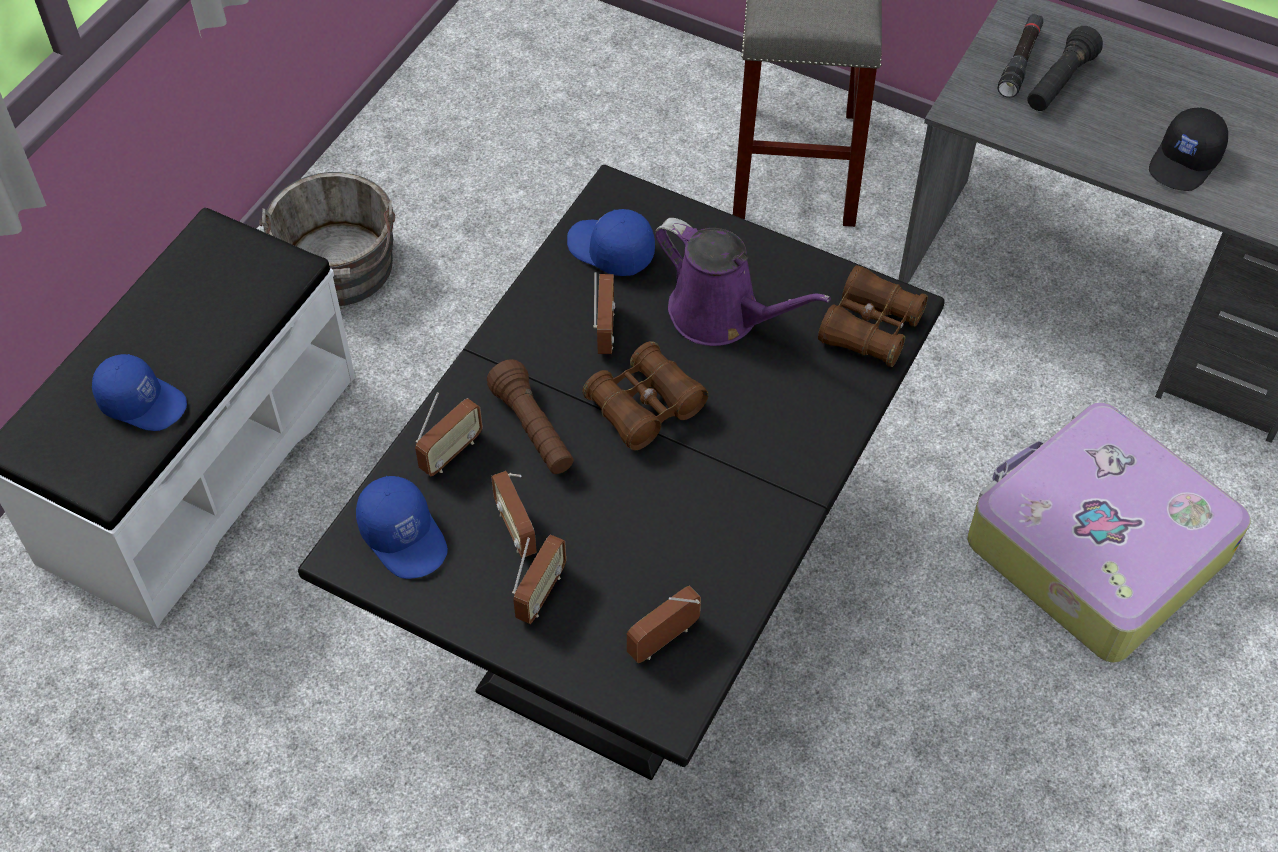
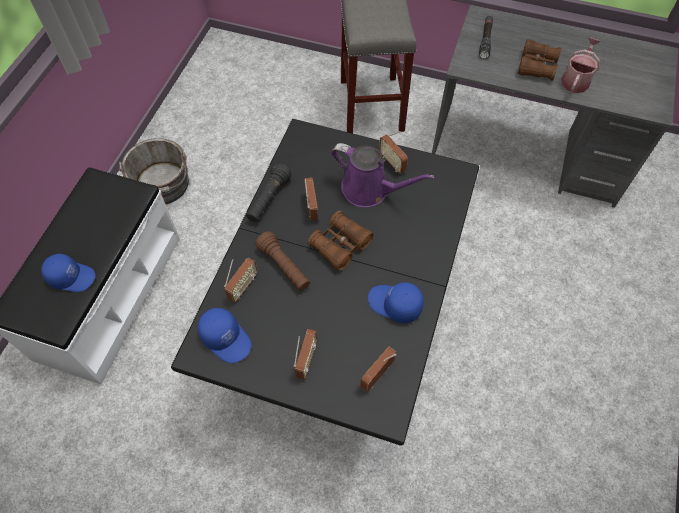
camera: 10 degrees left, 5 degrees up
(516, 530) = (286, 325): radio -> radio (392, 162)
(610, 251) = (305, 164): blue cap -> blue cap (394, 305)
(870, 328) = (446, 186): brown binoculars -> brown binoculars (536, 67)
(1059, 83) = (506, 48): black flashlight -> black flashlight (268, 199)
(1094, 548) = (546, 270): suitcase -> none
(1185, 162) = (576, 80): black cap -> watering can

